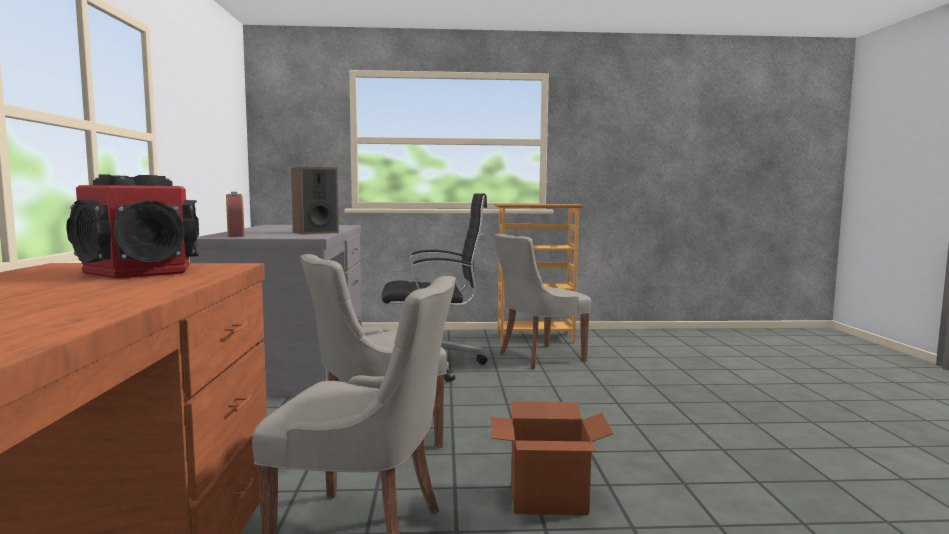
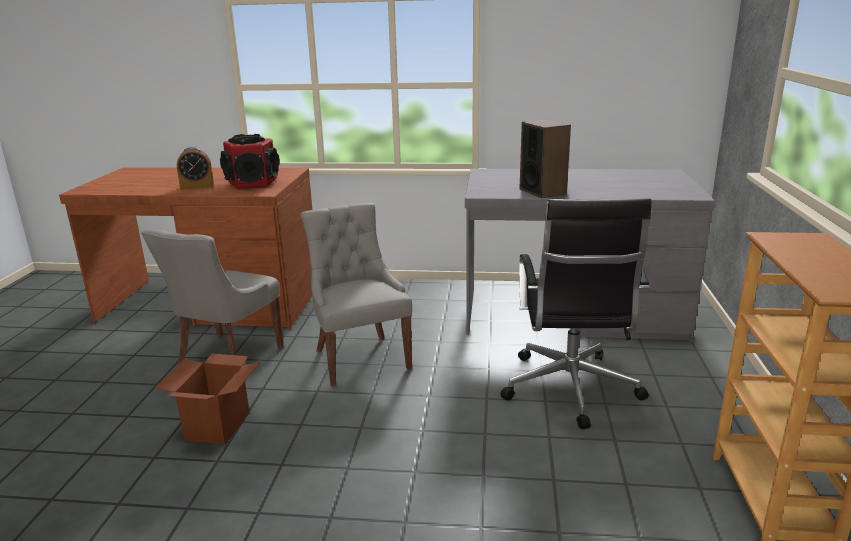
camera: 100 degrees right, 15 degrees up
(235, 235) = (500, 175): alarm clock -> alarm clock (197, 186)
(539, 357) = (629, 487): grey chair -> none

